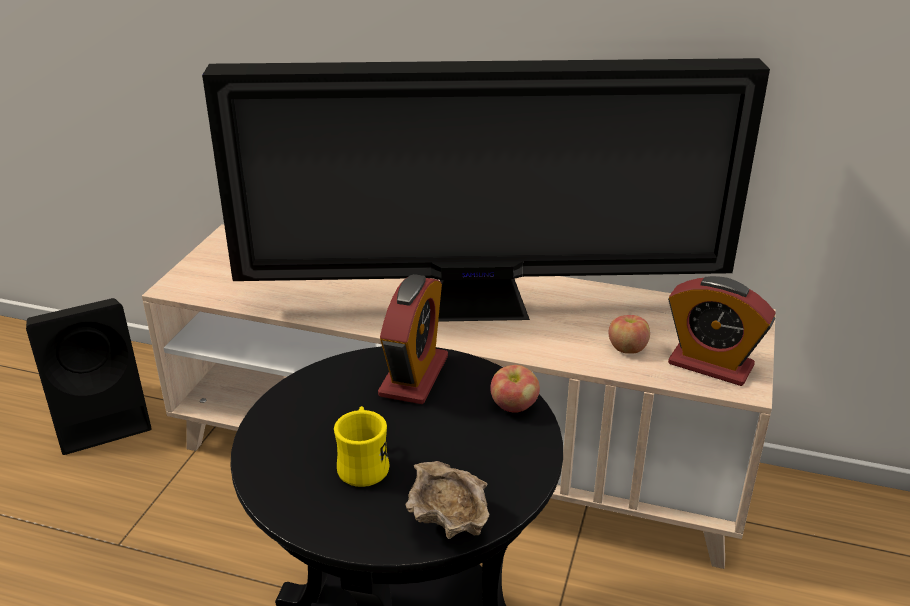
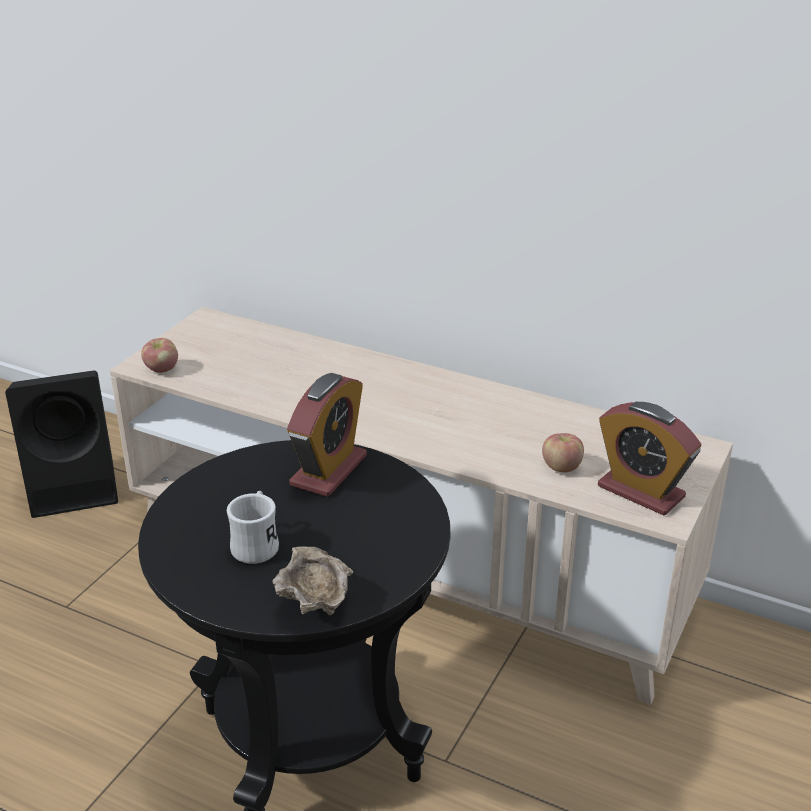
camera: 10 degrees right, 0 degrees up
(363, 464) = (256, 544): yellow mug -> white mug
(482, 312) = (429, 417): television -> none
(514, 406) = (413, 508): apple -> apple (162, 369)

